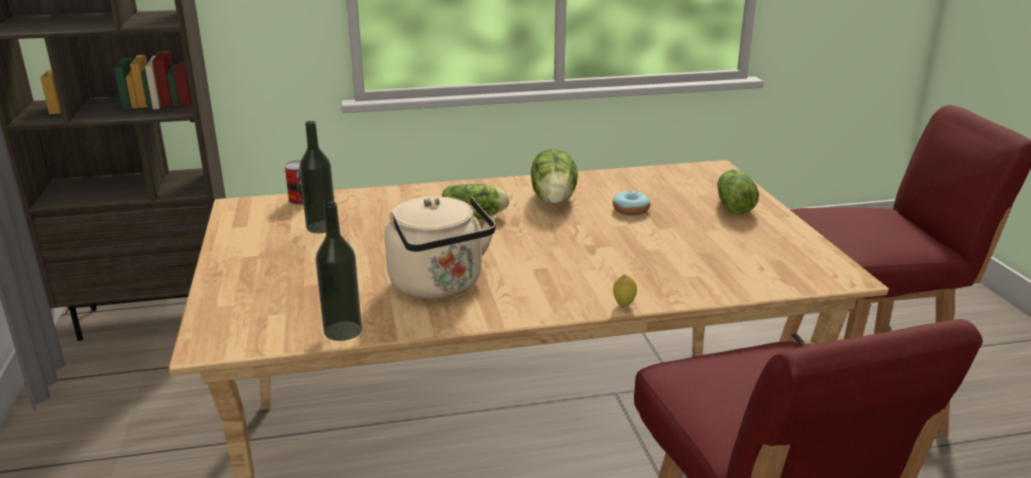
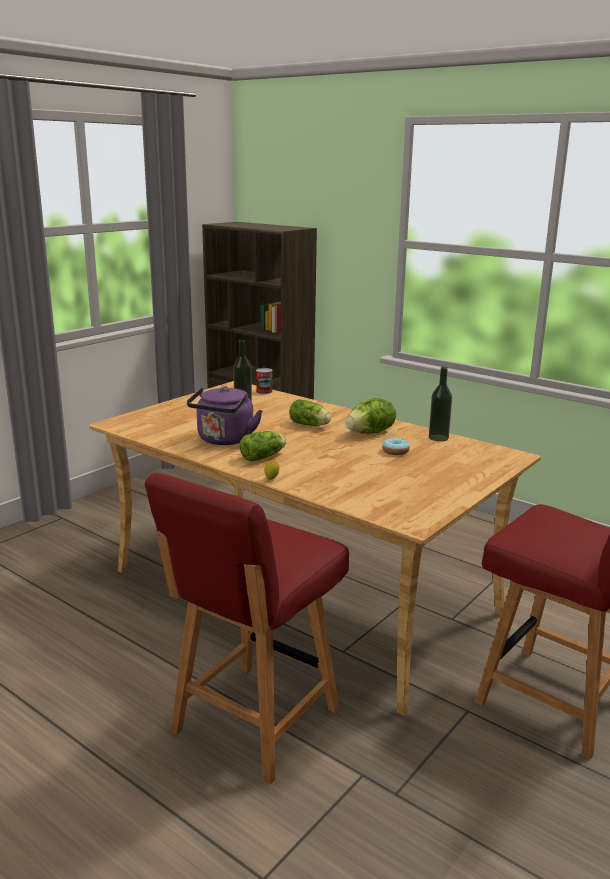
camera: 50 degrees right, 5 degrees down
(342, 331) = (155, 438): bottle -> bottle (438, 438)
(440, 286) = (224, 440): beige kettle -> purple kettle
(733, 205) = (462, 473): lettuce -> lettuce (264, 457)

